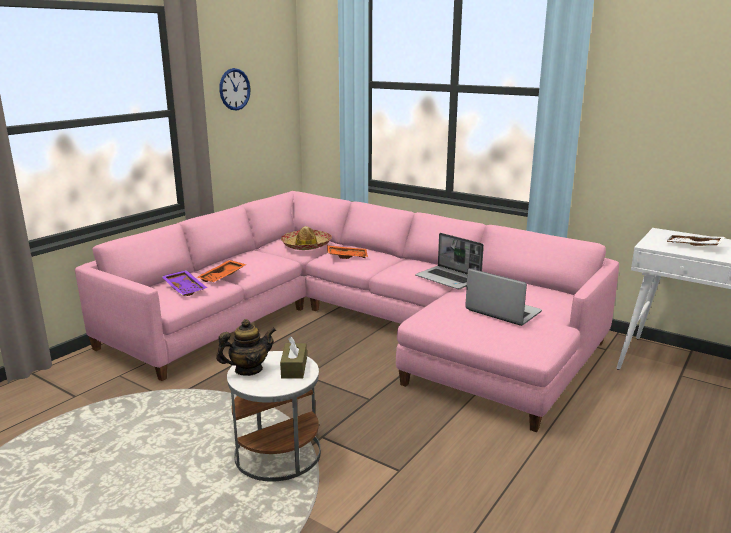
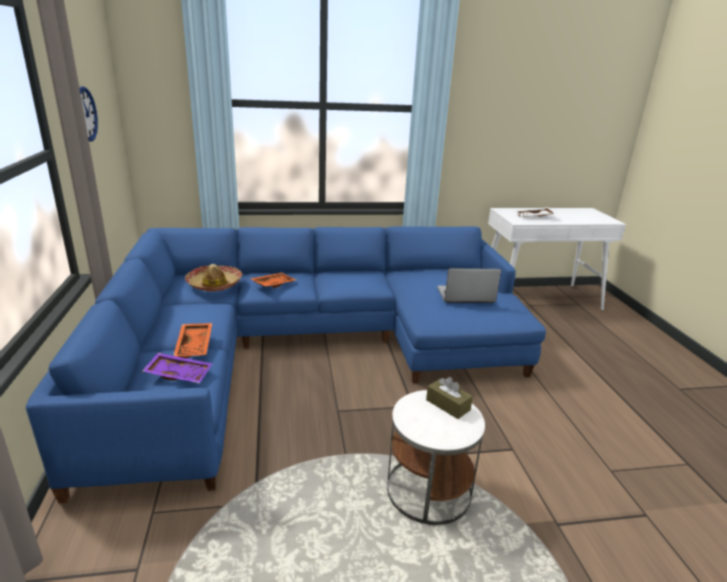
camera: 45 degrees left, 5 degrees up
(248, 370) = (422, 426): teapot -> none
(356, 326) = (306, 348): pink sofa -> blue sofa
(449, 279) = (385, 281): laptop -> none

